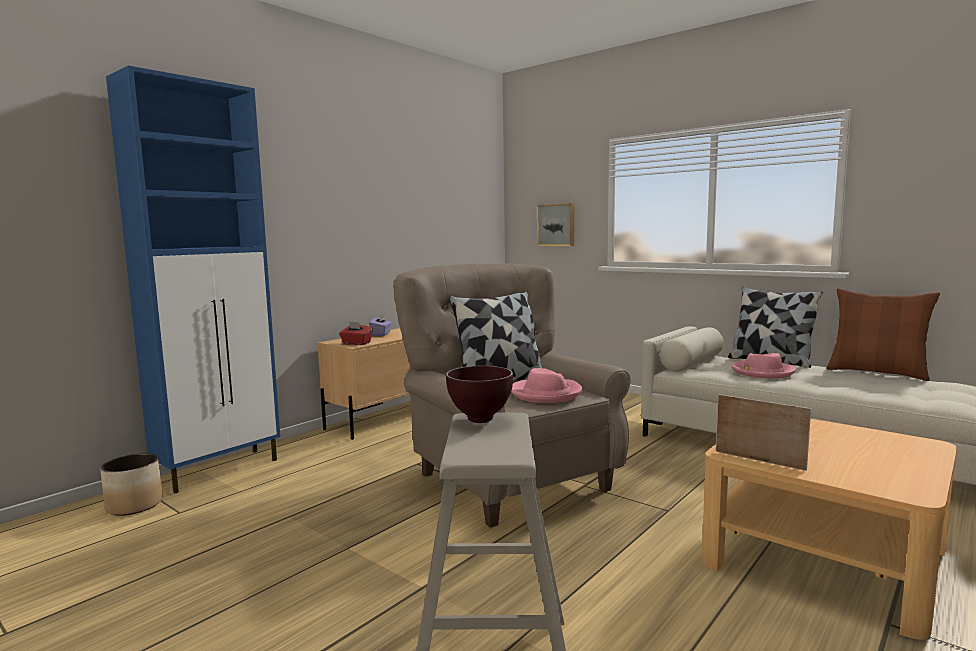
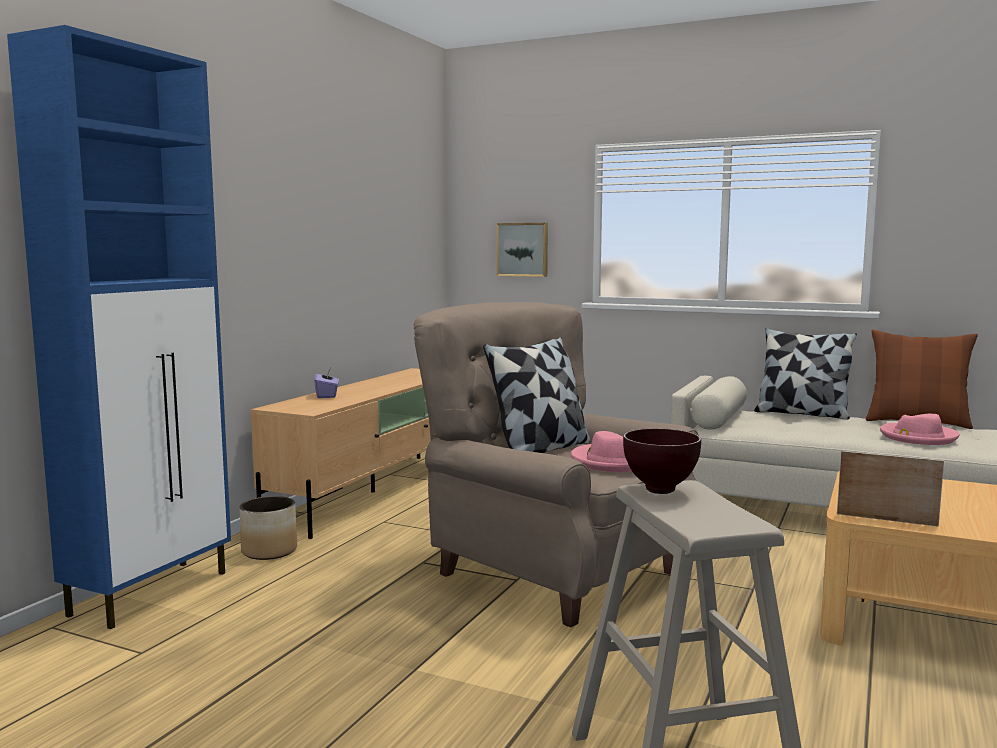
camera: 15 degrees left, 0 degrees up
(134, 505) = (62, 650): planter -> planter (269, 551)
(356, 343) = (309, 409): red tissue box -> none
(762, 372) = (805, 426): pink hat -> pink hat (917, 437)

